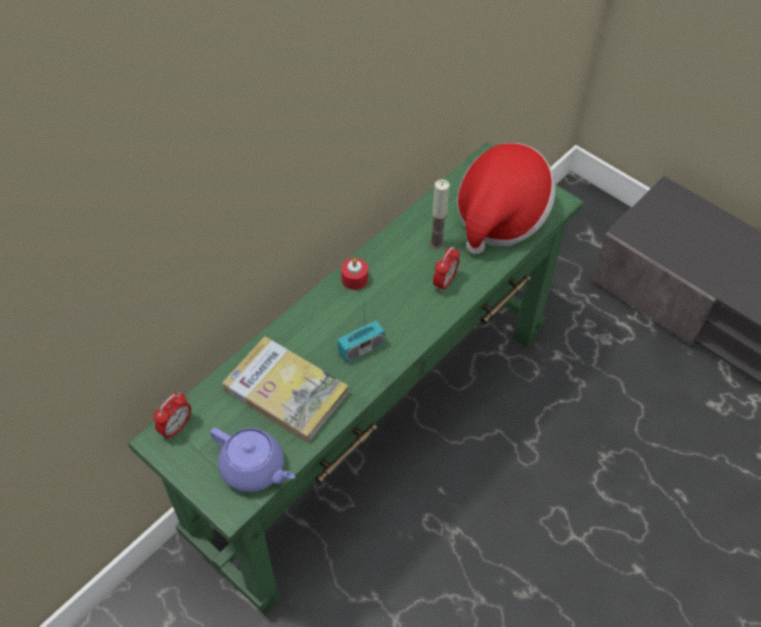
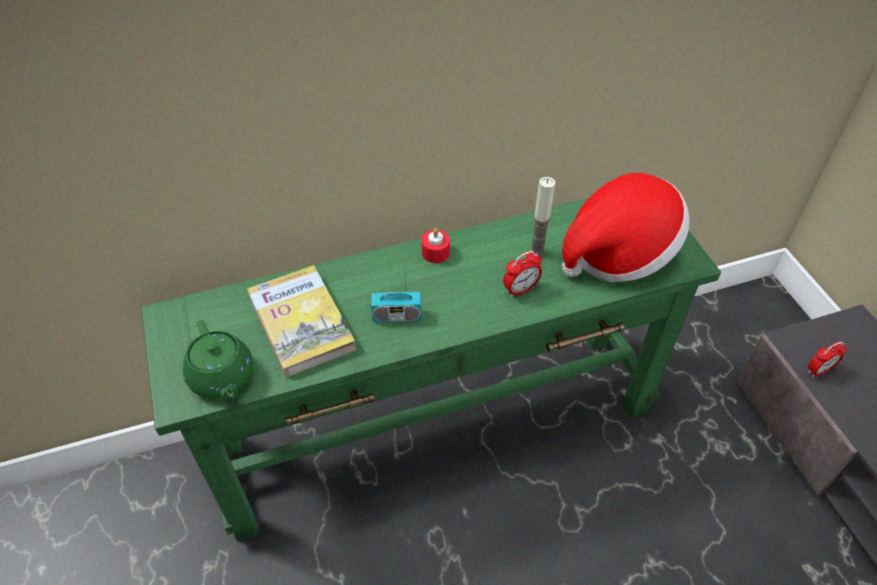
camera: 30 degrees right, 5 degrees down
(176, 427) = (187, 311): alarm clock -> alarm clock (818, 371)
(254, 469) = (222, 378): purple teapot -> green teapot

